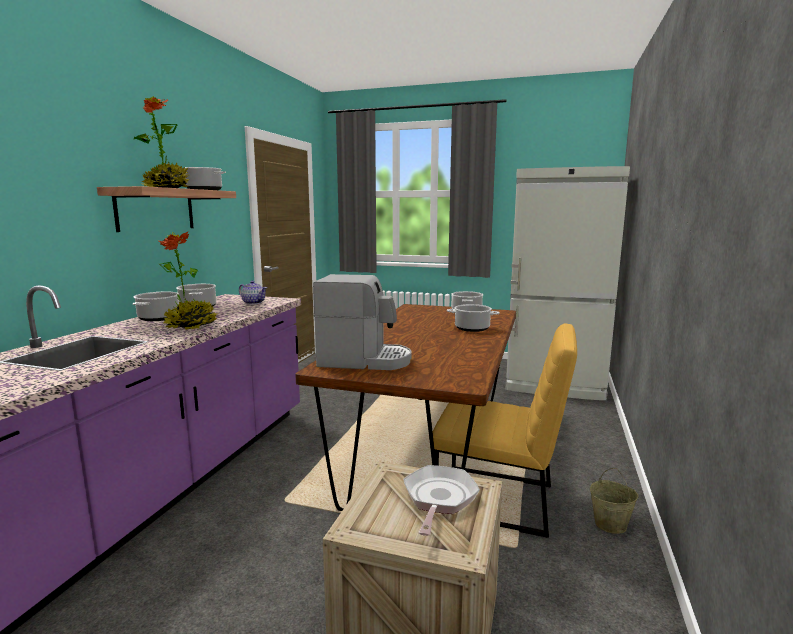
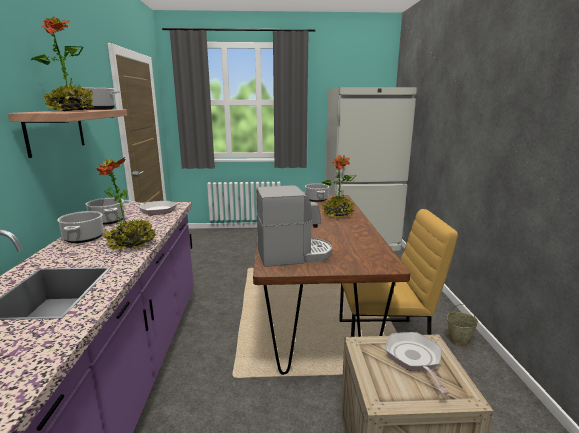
camera: 20 degrees left, 5 degrees up
(253, 302) = (155, 210): teapot -> frying pan
(472, 328) = (337, 214): cooking pot -> potted plant

